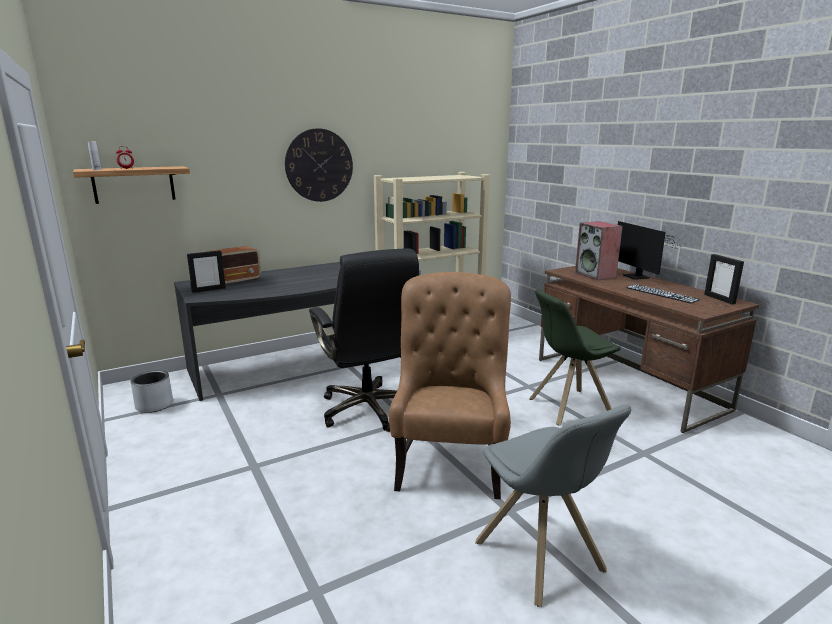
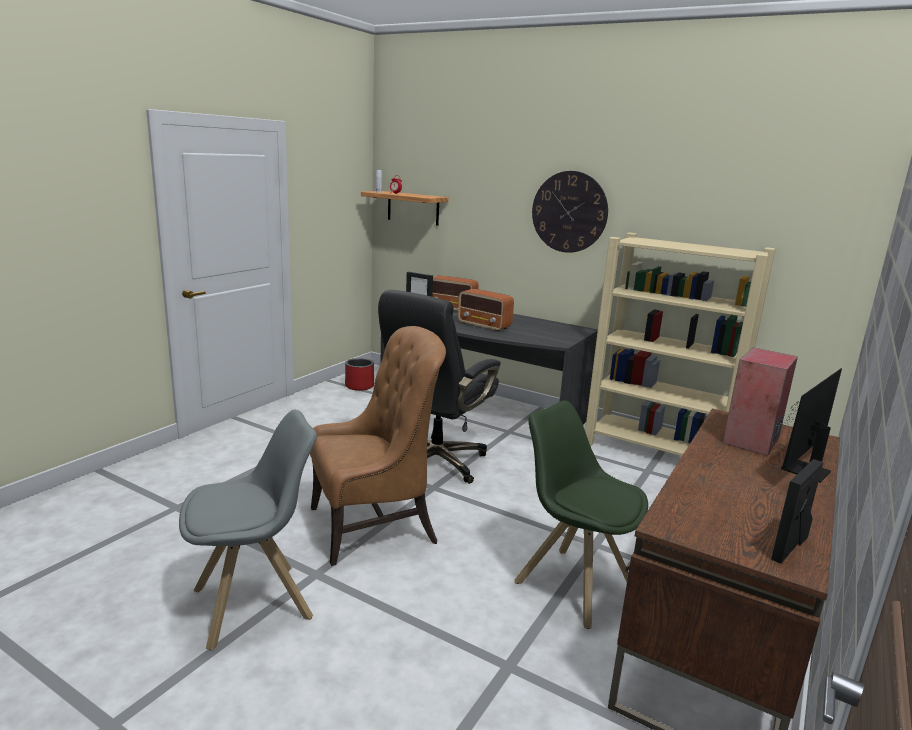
camera: 60 degrees right, 0 degrees up
(154, 405) = (359, 386): grey planter -> red planter
(304, 282) = (484, 326): none -> radio
(540, 556) = (253, 604): grey chair -> grey chair turned 150 degrees counterclockwise
(661, 293) = (730, 493): keyboard -> none

